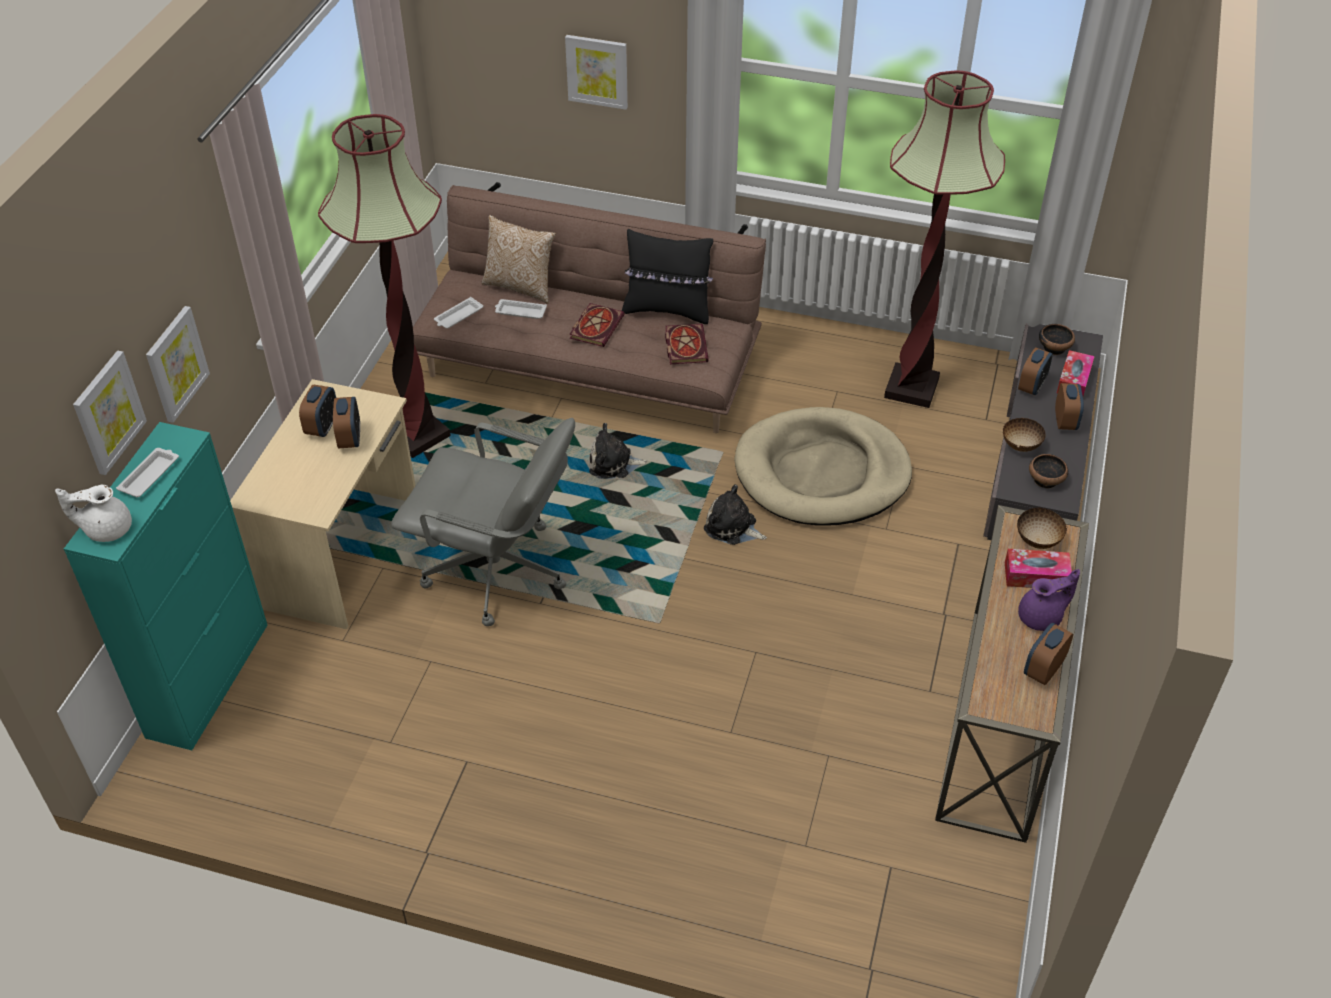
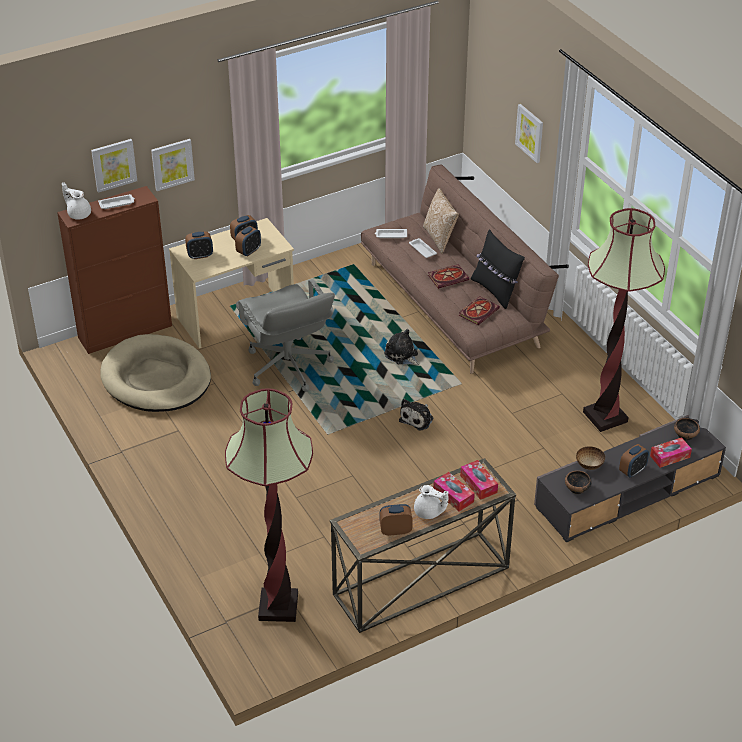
camera: 45 degrees right, 5 degrees down
(209, 679) = (126, 332): turquoise cabinet -> brown cabinet
(417, 435) = (331, 287): floor lamp -> floor lamp (278, 606)
(732, 527) = (417, 418): plush toy -> plush toy turned 135 degrees counterclockwise
(822, 473) = (497, 424): beige dog bed -> beige dog bed (156, 378)
(1032, 386) = (641, 444): alarm clock -> alarm clock (200, 255)
(1037, 541) = (478, 484): bowl -> tissue box
(1042, 617) = (429, 512): purple teapot -> white teapot

